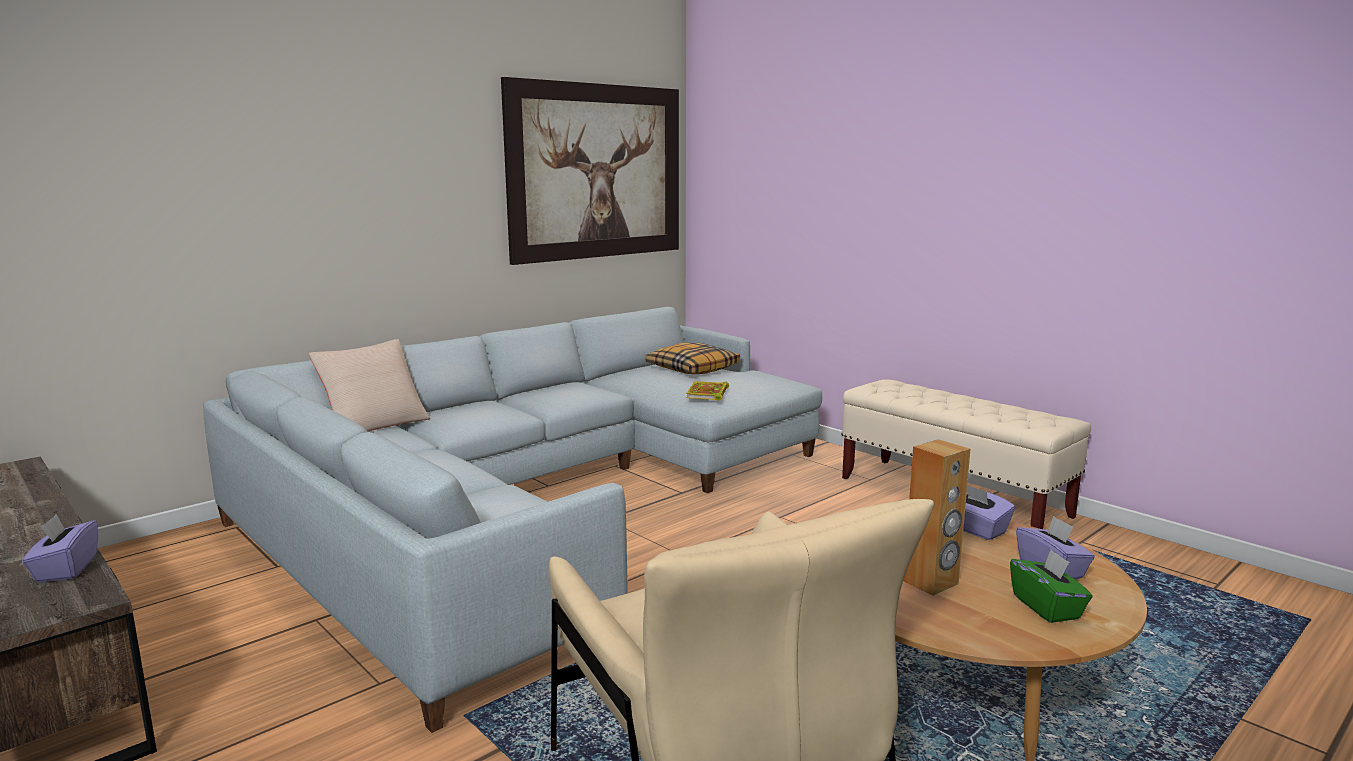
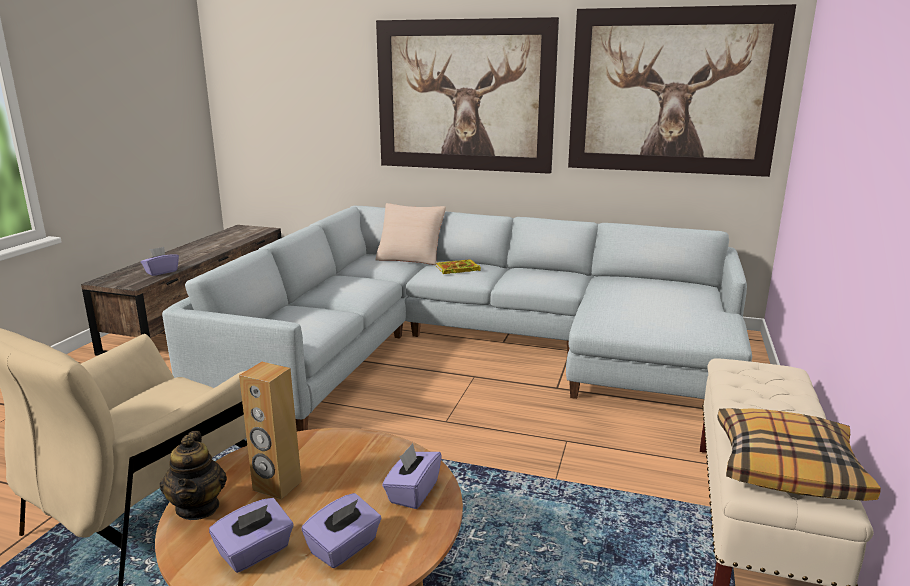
camera: 60 degrees right, 5 degrees up
(374, 184) = (464, 96): none -> picture
(692, 369) = (678, 293): pillow -> pillow (787, 467)
(707, 394) = (617, 314): book -> book (456, 269)
(952, 627) = (198, 507): none -> teapot
(1047, 607) = (255, 552): green tissue box -> purple tissue box

